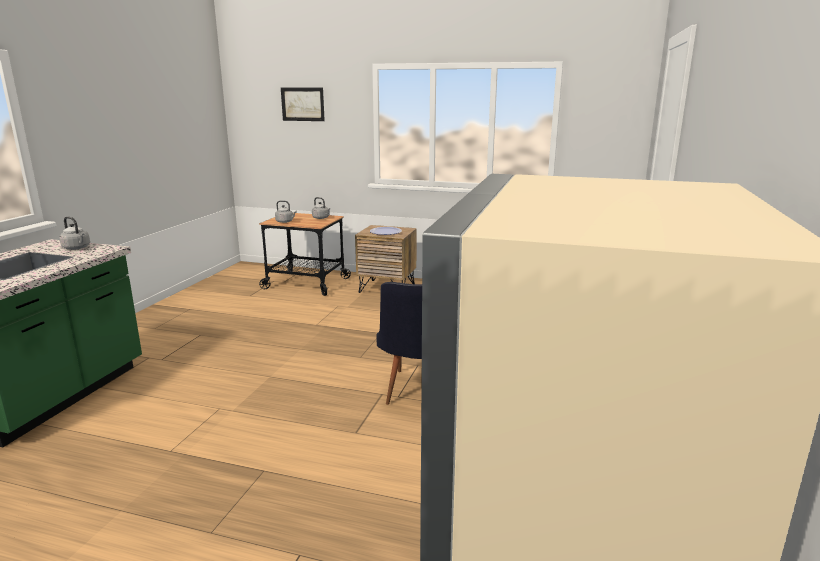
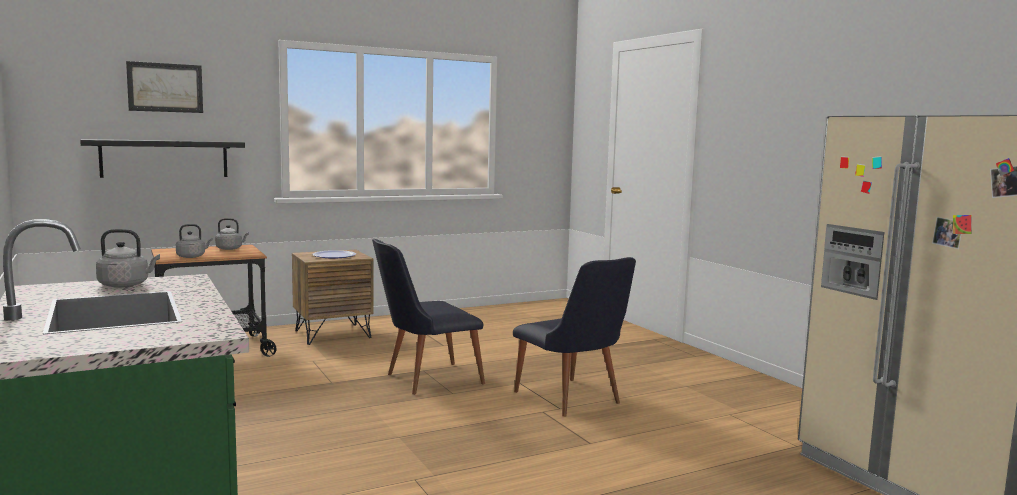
camera: 45 degrees left, 10 degrees down
(303, 152) = (165, 158): none -> black shelf
(367, 340) = (425, 379): none -> black chair

